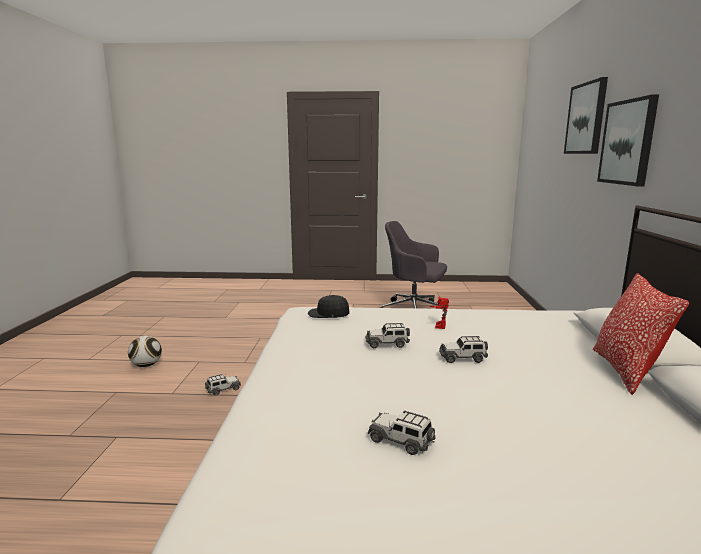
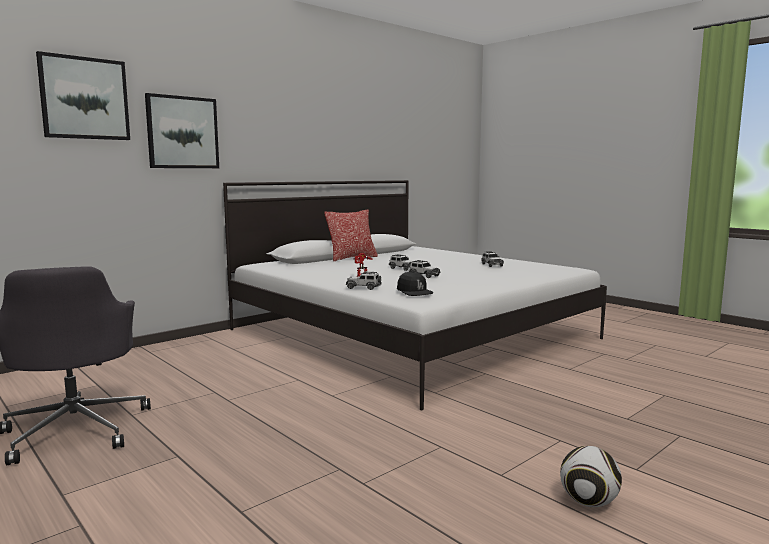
camera: 135 degrees left, 5 degrees down
(223, 389) = (499, 423): toy car -> toy car (363, 288)

